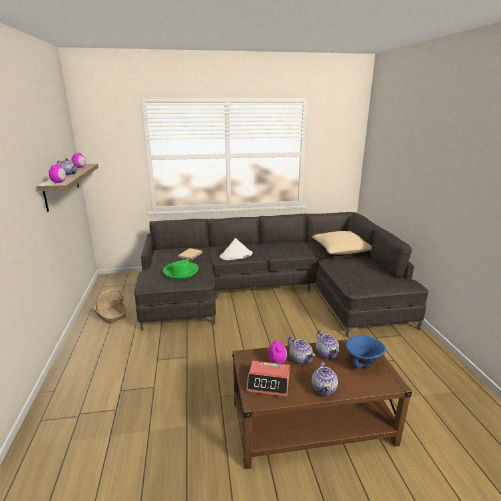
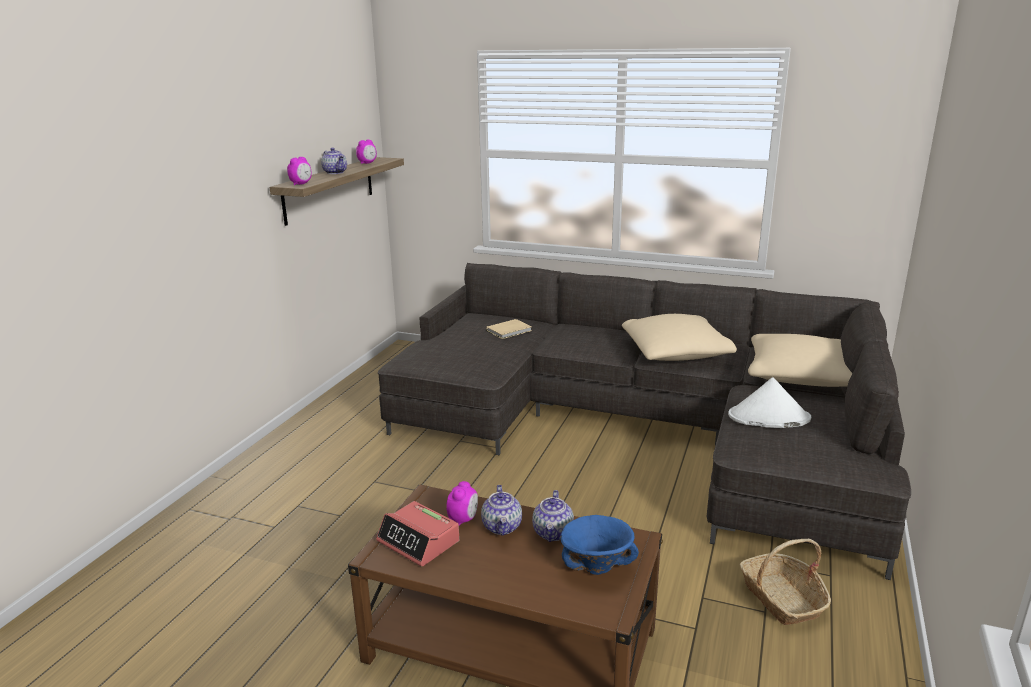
camera: 30 degrees right, 0 degrees up
(111, 315) = (365, 403): basket -> basket (782, 599)
(180, 272) = (466, 354): green hat -> none
(236, 255) = (582, 346): white hat -> white hat (768, 417)
(281, 250) = (675, 353): none -> beige pillow
(324, 389) = (489, 578): teapot -> none

